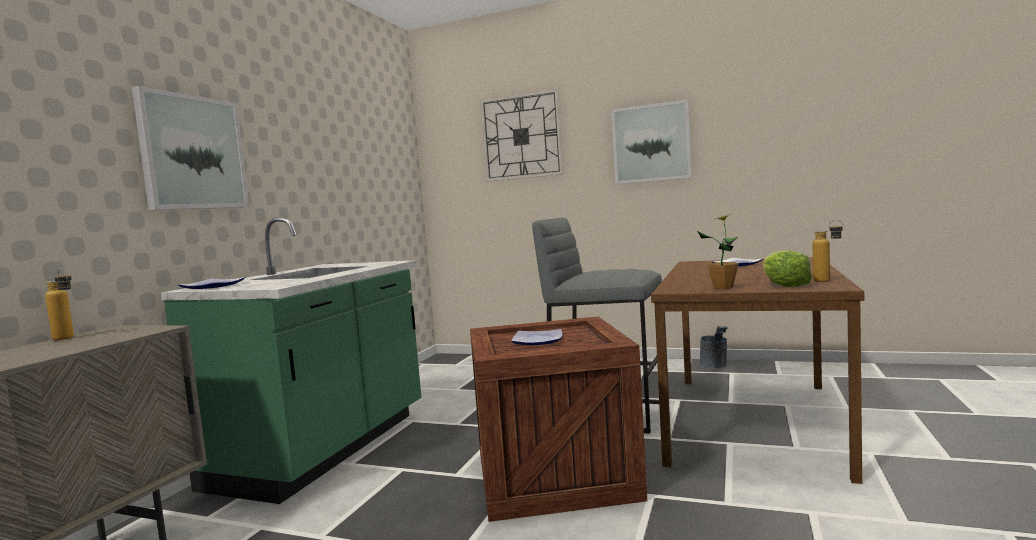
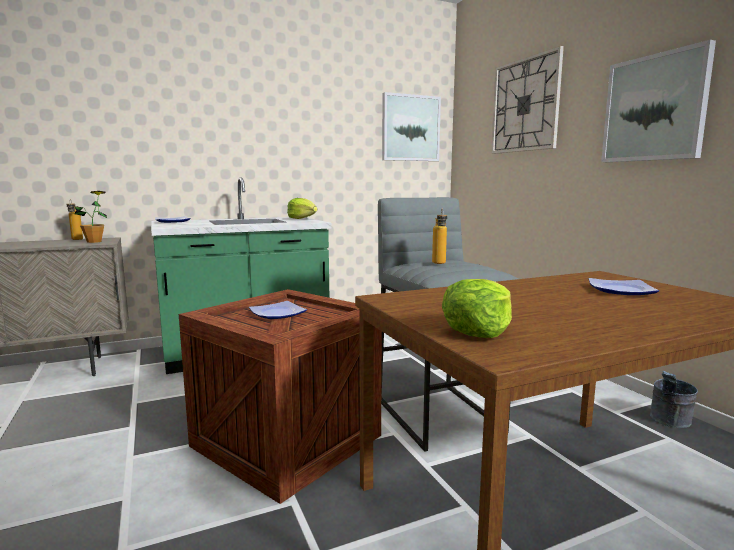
camera: 45 degrees right, 5 degrees up
(192, 153) = (190, 129): picture -> picture (410, 128)
(350, 263) = (302, 218): none -> lettuce
(723, 287) = (425, 310): potted plant -> potted plant (94, 241)
(828, 281) = (552, 345): bottle -> bottle (439, 264)

